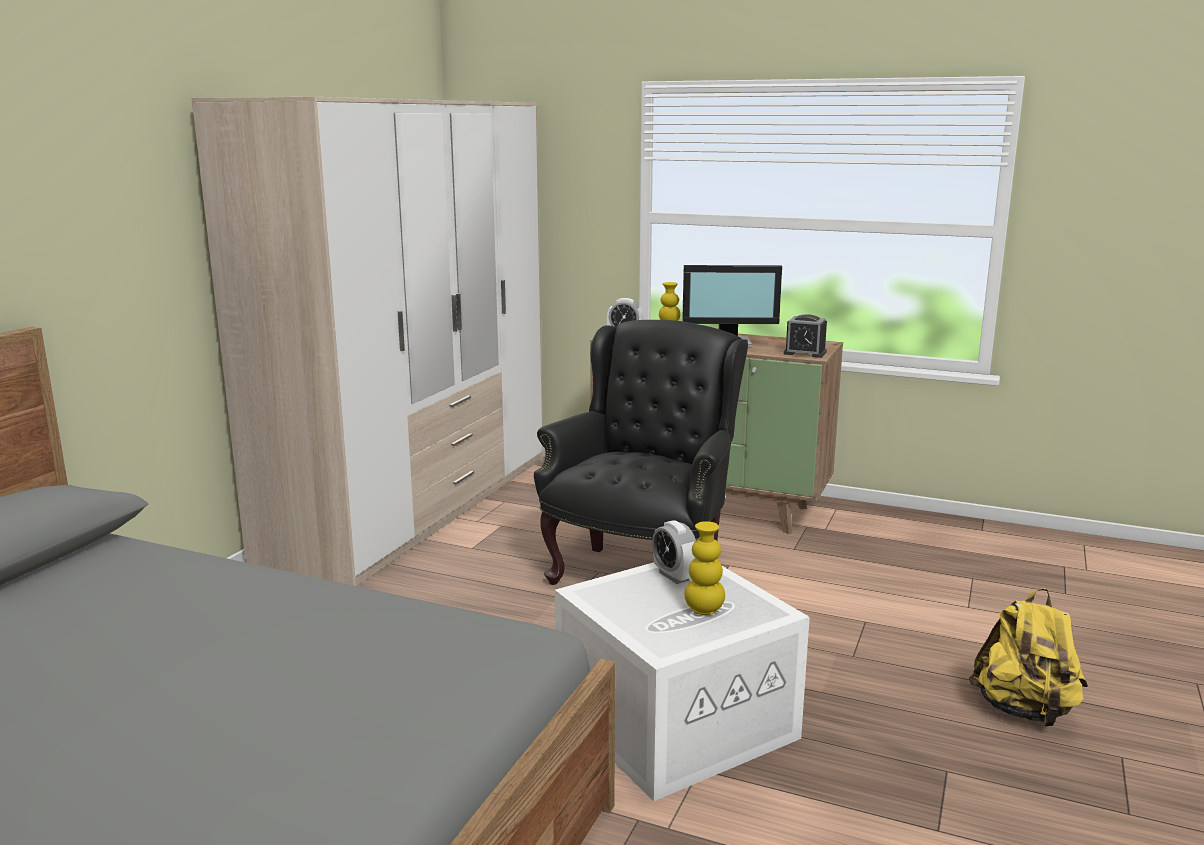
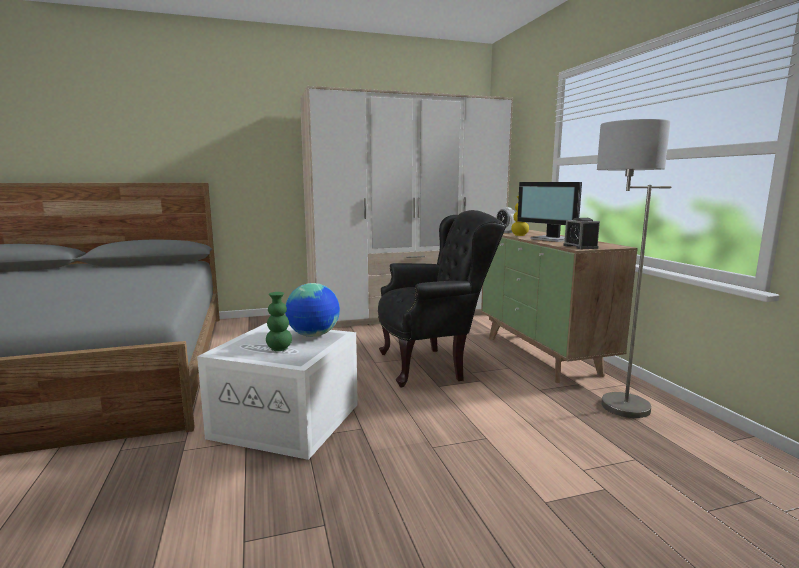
camera: 50 degrees right, 5 degrees down
(674, 576) = (314, 335): alarm clock -> globe
(704, 610) = (279, 349): yellow vase -> green vase
(875, 539) = (612, 408): none -> grey floor lamp
(1024, 711) = (456, 540): yellow backpack -> none

